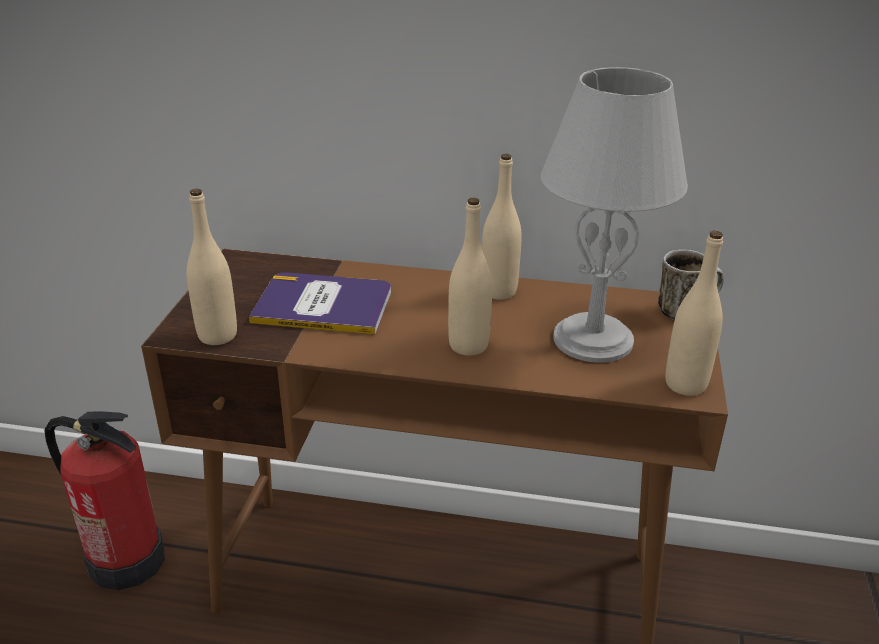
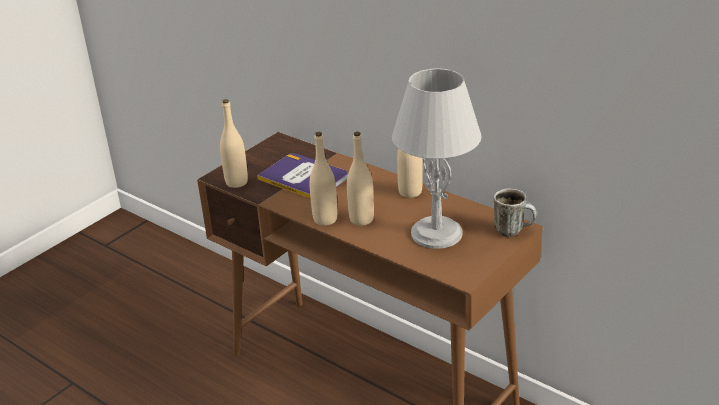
camera: 30 degrees right, 0 degrees up
(125, 559) = (204, 311): fire extinguisher -> none
(685, 384) = (463, 272): beige bottle -> beige bottle (325, 219)

